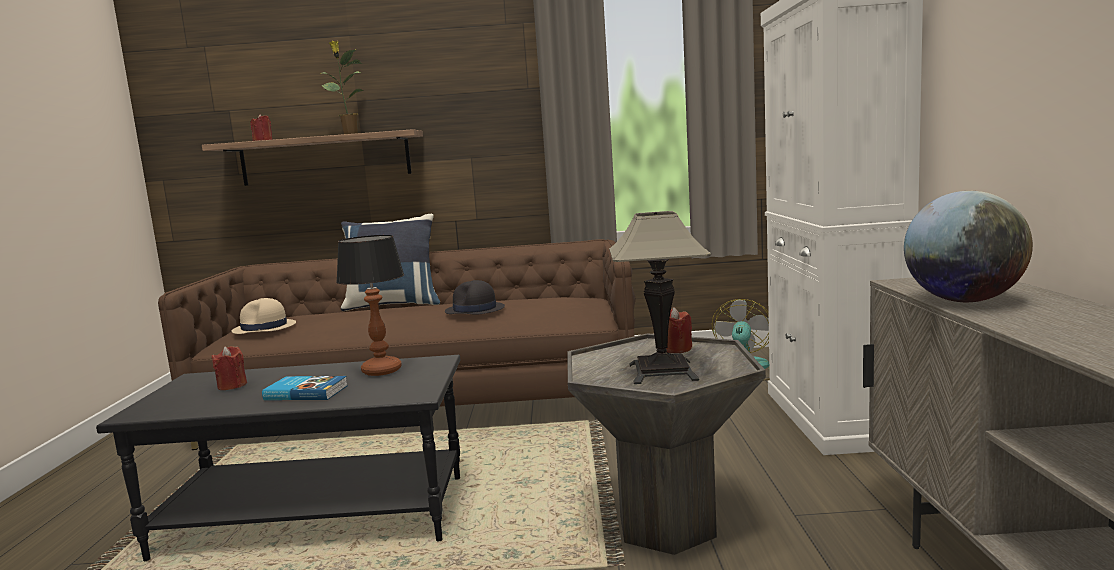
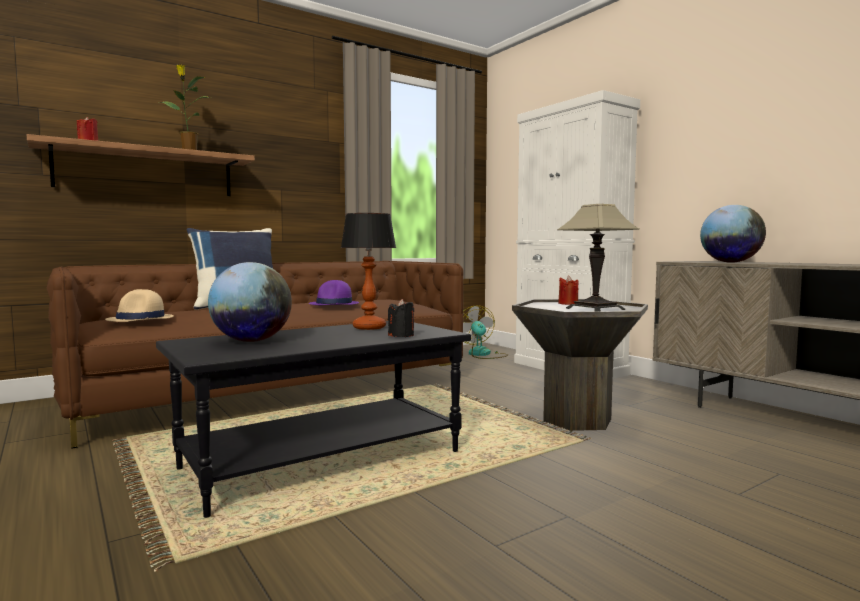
camera: 35 degrees left, 5 degrees down
(232, 385) = (251, 341): red candle -> globe
(306, 392) = (344, 338): book -> none
(362, 395) = (401, 335): none -> black candle
(475, 310) = (334, 304): black hat -> purple hat

